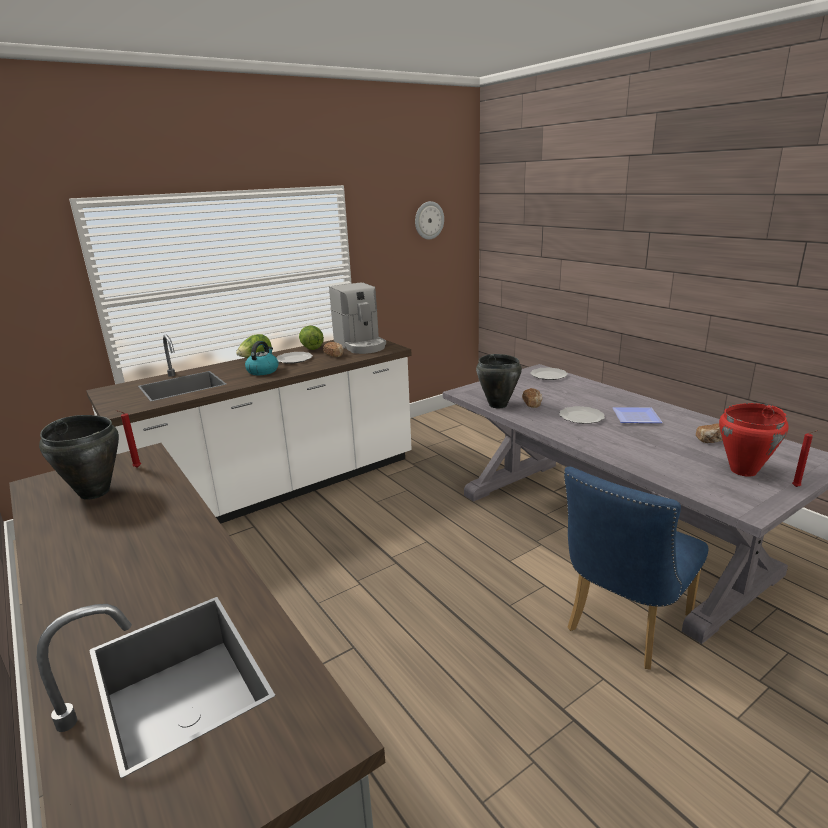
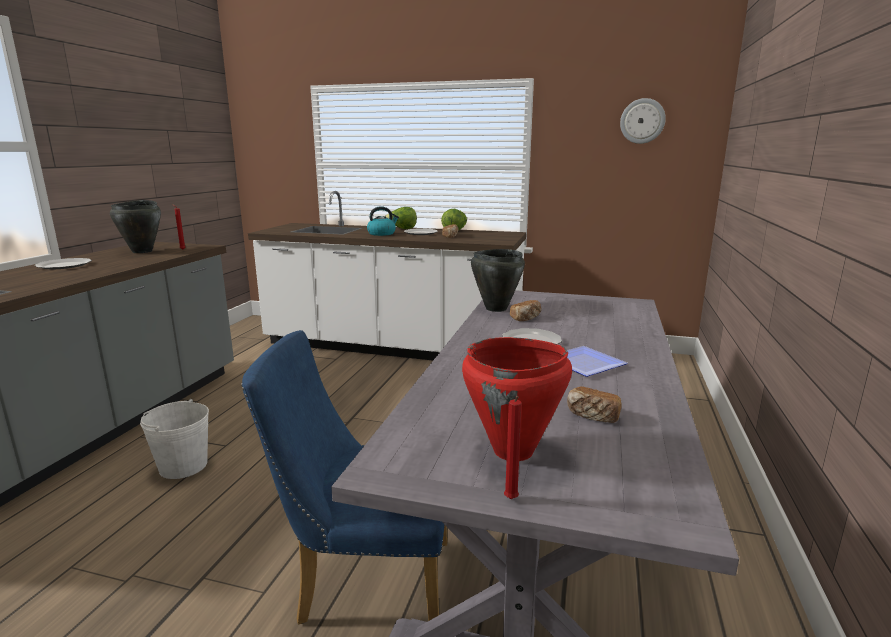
camera: 50 degrees right, 5 degrees down
(361, 345) = (490, 236): coffee machine -> none
(364, 686) = (183, 466): none -> white bucket
(549, 375) = (626, 309): plate -> plate (64, 266)

